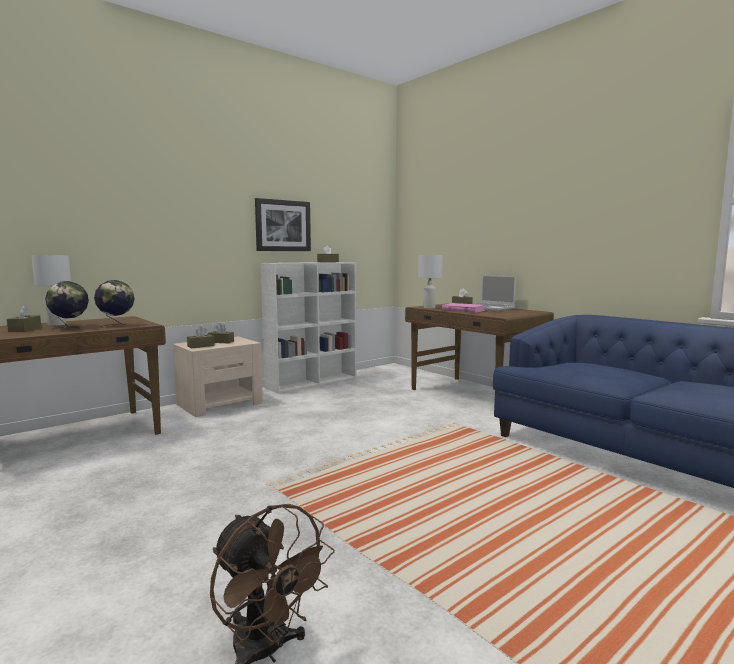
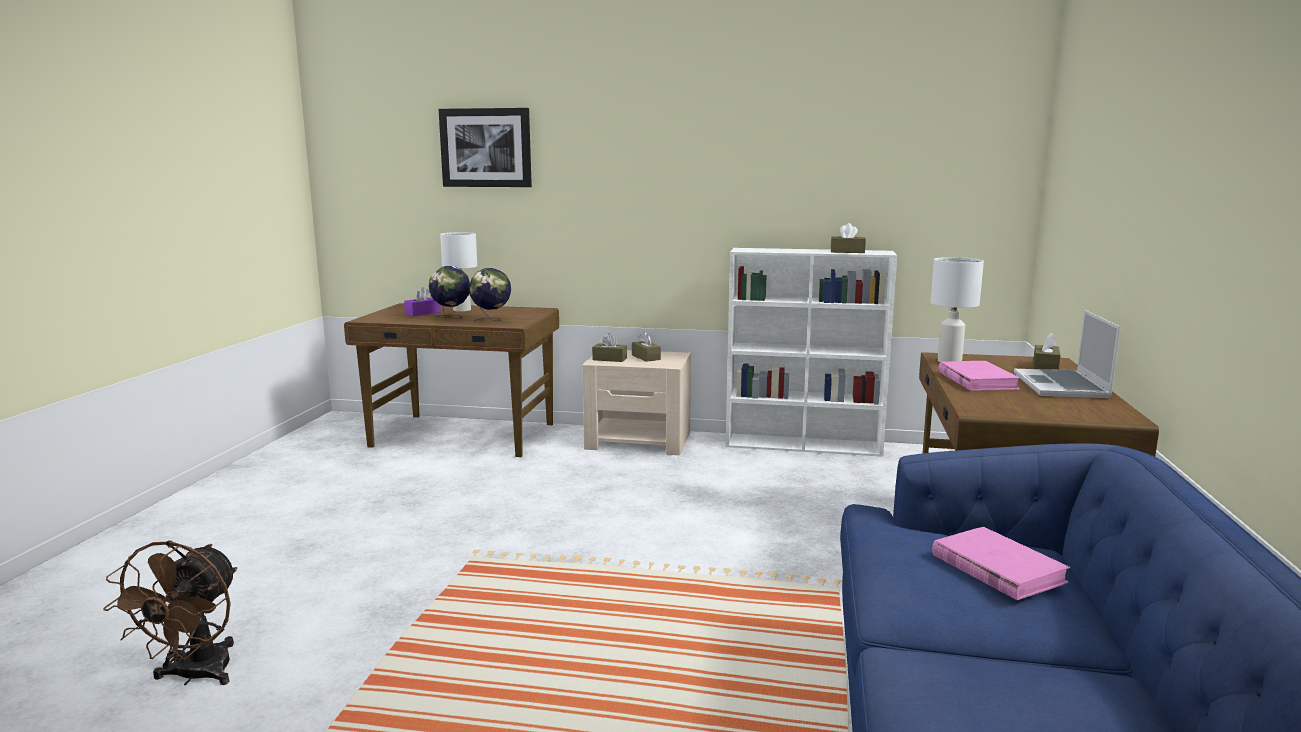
camera: 50 degrees right, 5 degrees up
(25, 329) = (422, 313): brown tissue box -> purple tissue box
(283, 225) = (780, 189): picture -> picture (486, 148)
(598, 366) = (997, 568): none -> pink book

